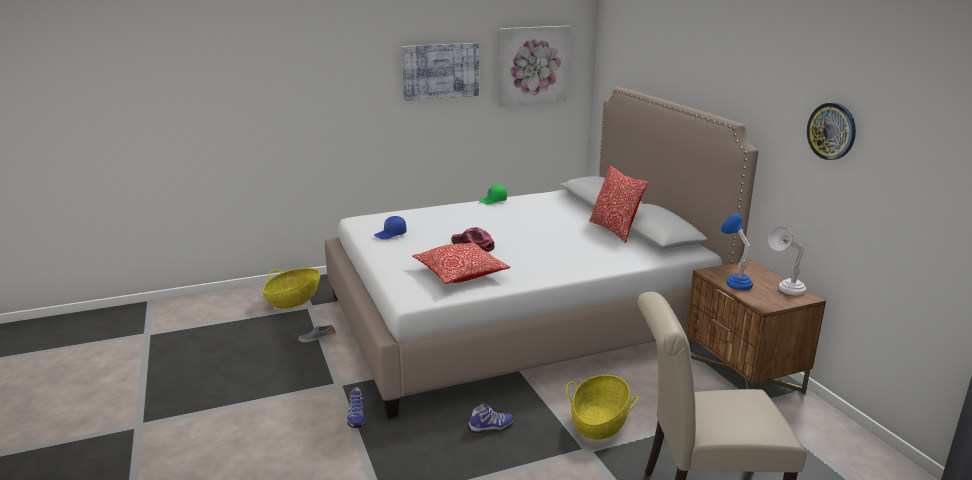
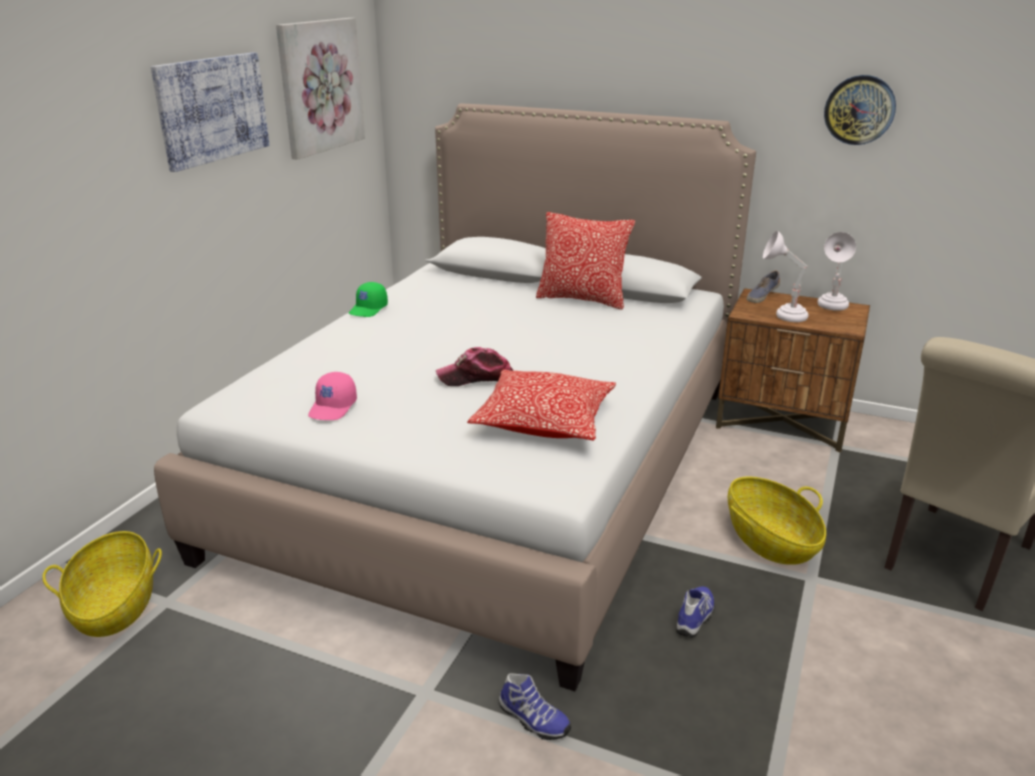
camera: 45 degrees left, 5 degrees up
(317, 339) = (272, 645): shoe -> shoe (762, 296)
(390, 234) = (333, 408): blue cap -> pink cap
(734, 282) = (782, 315): blue table lamp -> white table lamp

